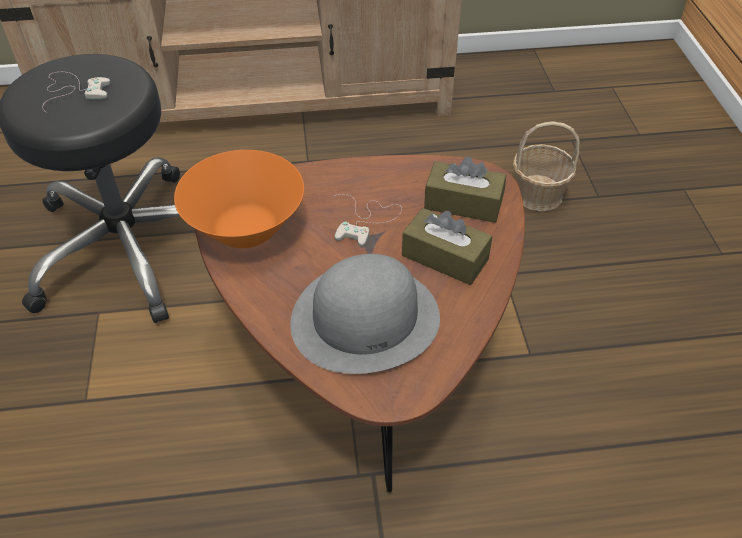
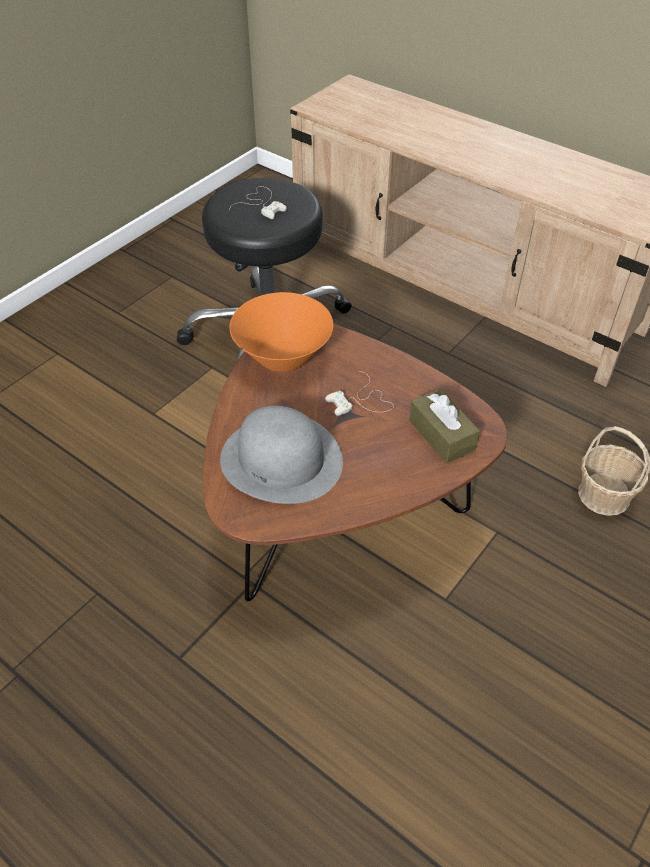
camera: 45 degrees right, 0 degrees up
(445, 257) = (380, 460): brown tissue box -> none

